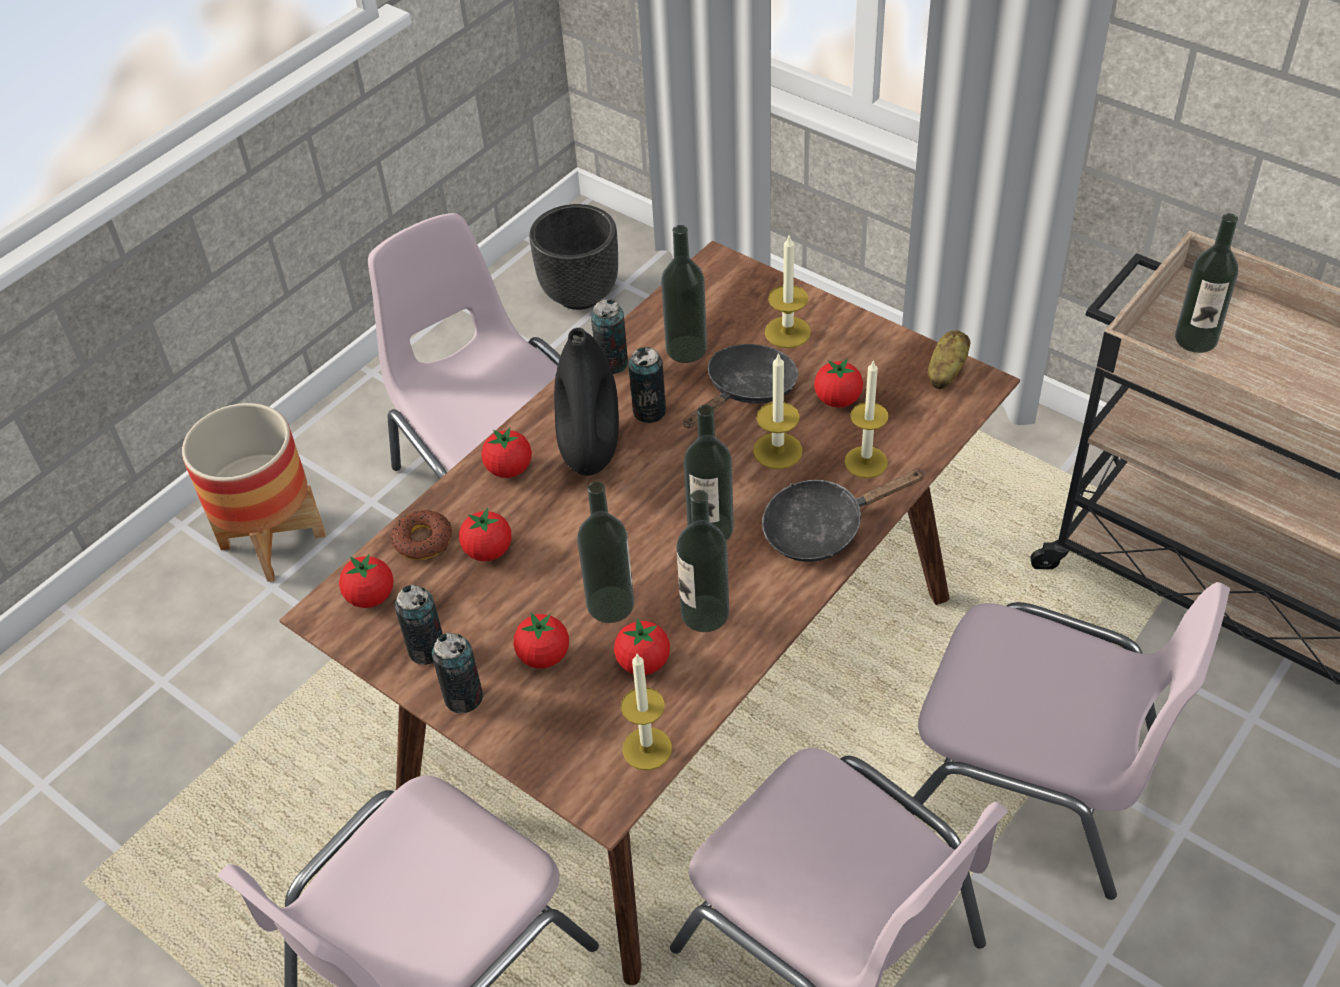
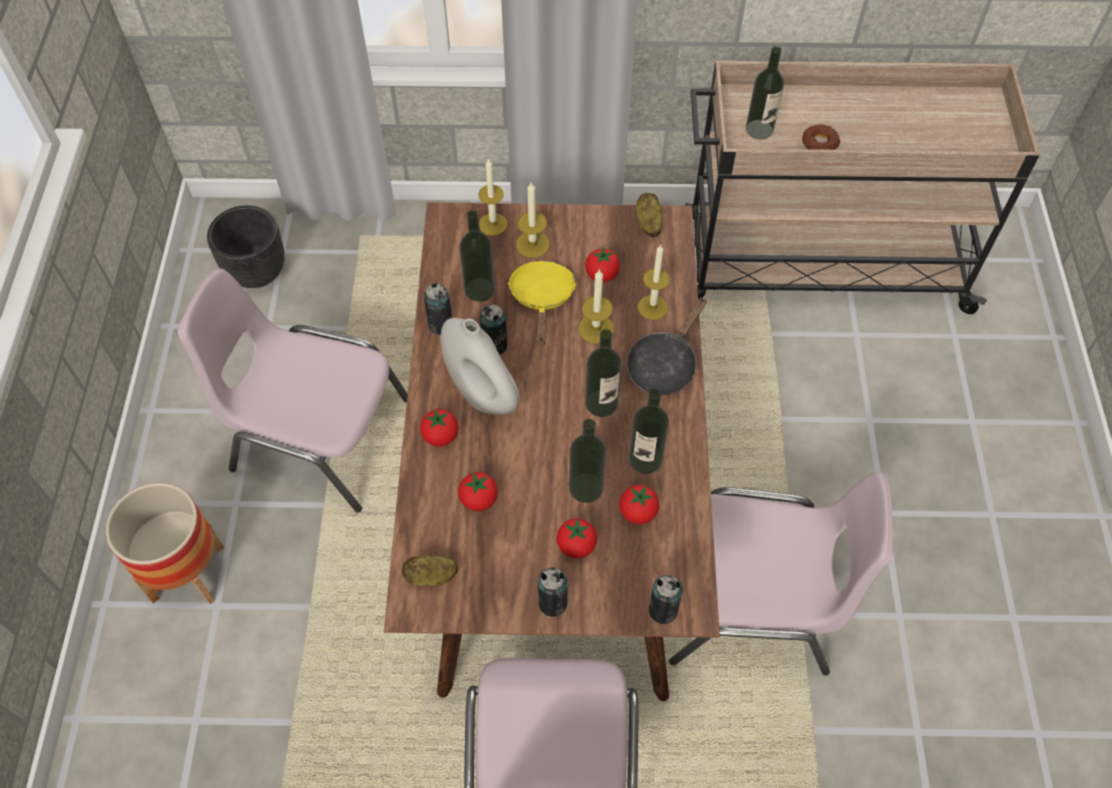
camera: 40 degrees left, 10 degrees up
(371, 596) = (431, 577): tomato -> potato
(423, 540) = (429, 518): donut -> donut (820, 143)
(427, 650) = (501, 588): can -> can (663, 610)
(591, 451) = (482, 393): black vase -> white vase
(647, 748) = (687, 563): candle -> candle (493, 224)
(746, 391) = (542, 299): black frying pan -> yellow frying pan
(1034, 783) = (781, 439): pink chair -> none

